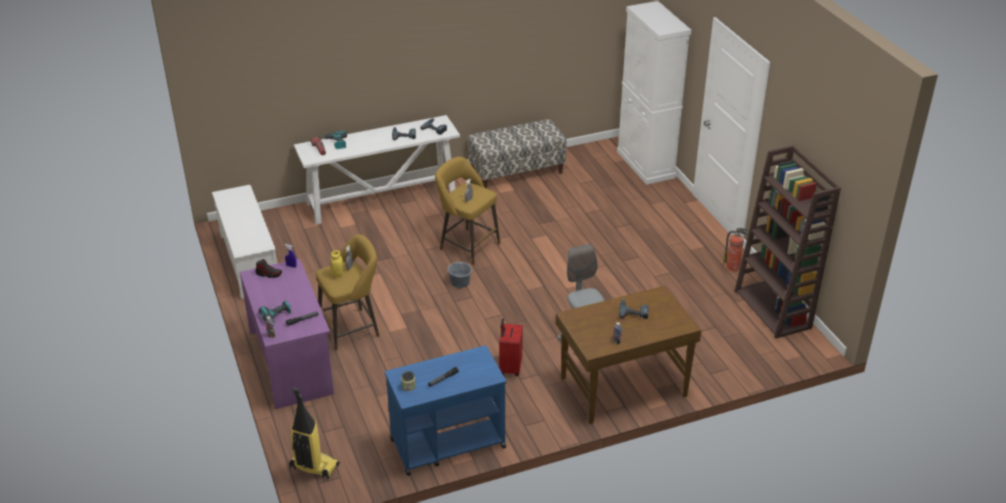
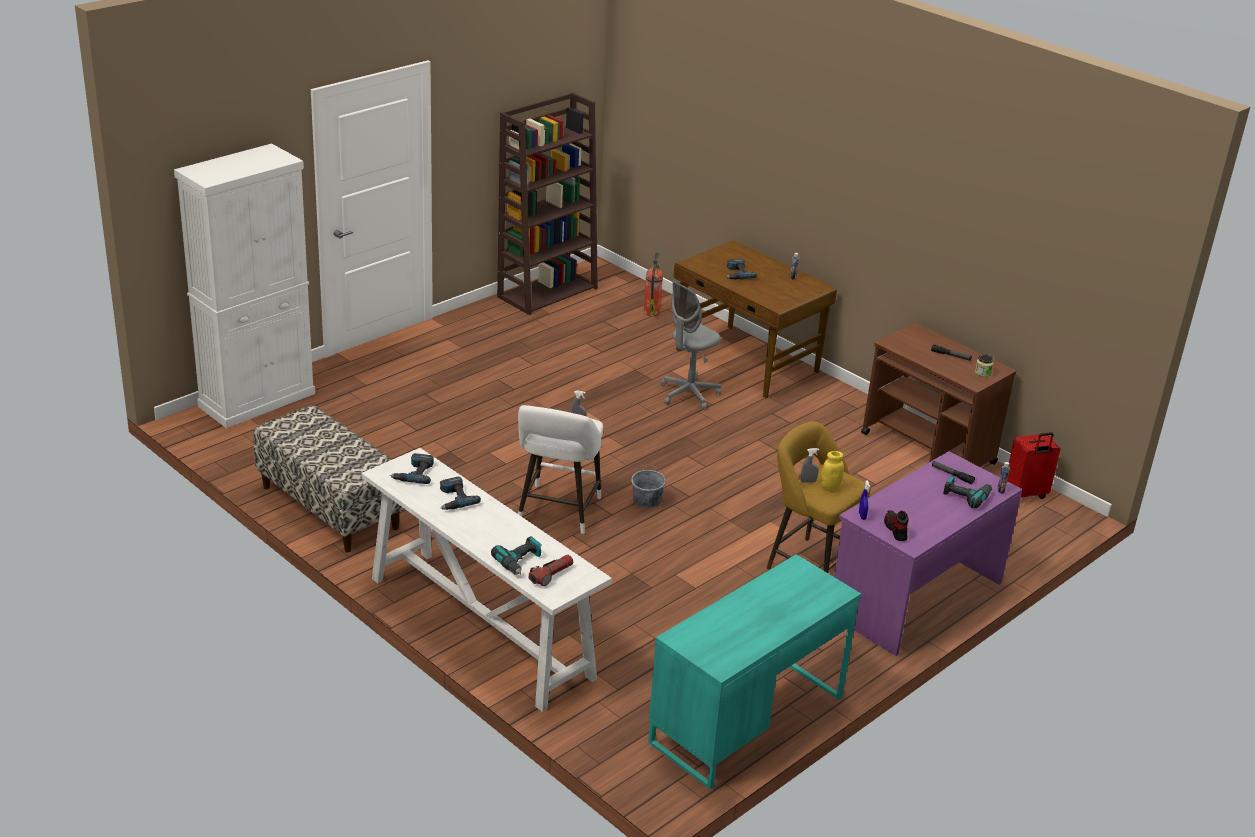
camera: 115 degrees left, 5 degrees down
(249, 262) = (746, 719): white shoe rack -> turquoise desk
(313, 467) = (1049, 526): vacuum cleaner -> none
(447, 443) = (928, 449): blue cart -> brown cart
(467, 245) = (557, 513): yellow stool -> white stool
(509, 367) = (778, 433): red suitcase -> red suitcase (1025, 494)
(733, 267) = (480, 319): fire extinguisher -> fire extinguisher (651, 312)

